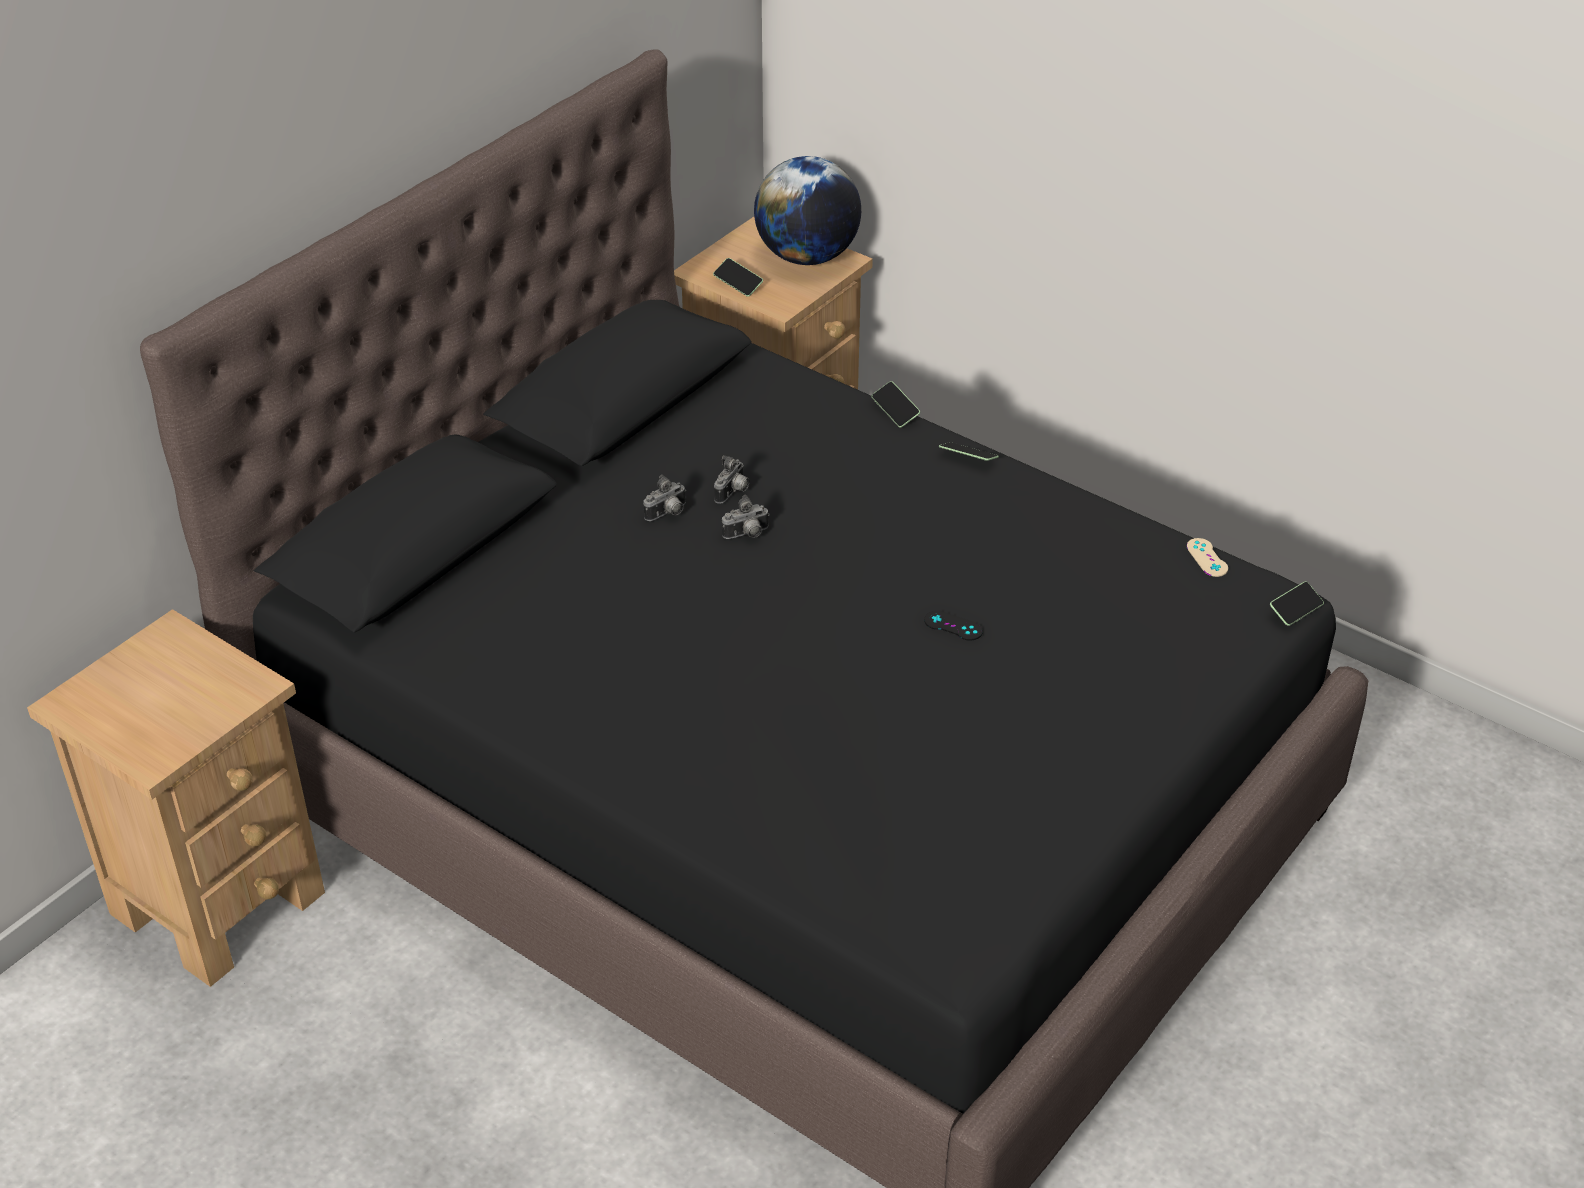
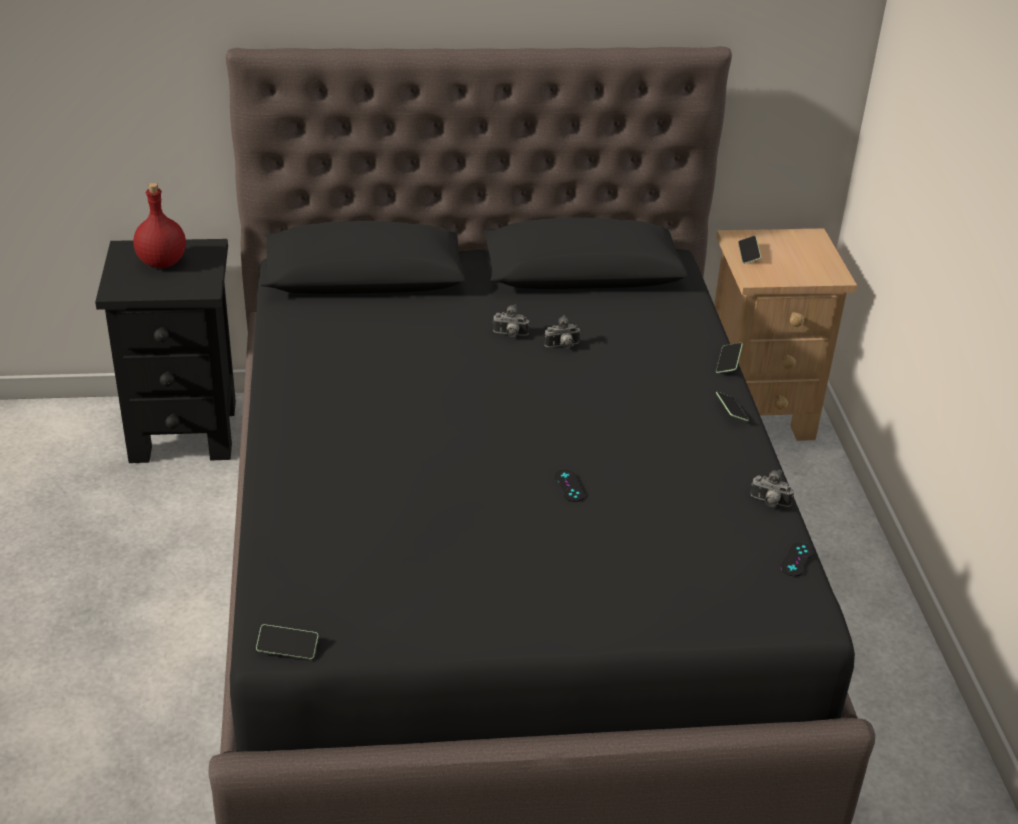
camera: 45 degrees right, 5 degrees down
(147, 689) = (162, 263): none -> red bottle
(222, 903) = (185, 432): beige nightstand -> black nightstand
(747, 535) = (534, 370): camera -> camera (769, 503)
(807, 256) = (815, 263): globe -> none
(1207, 558) = (797, 559): beige game controller -> black game controller
(1295, 610) = (808, 629): phone -> phone (287, 648)

